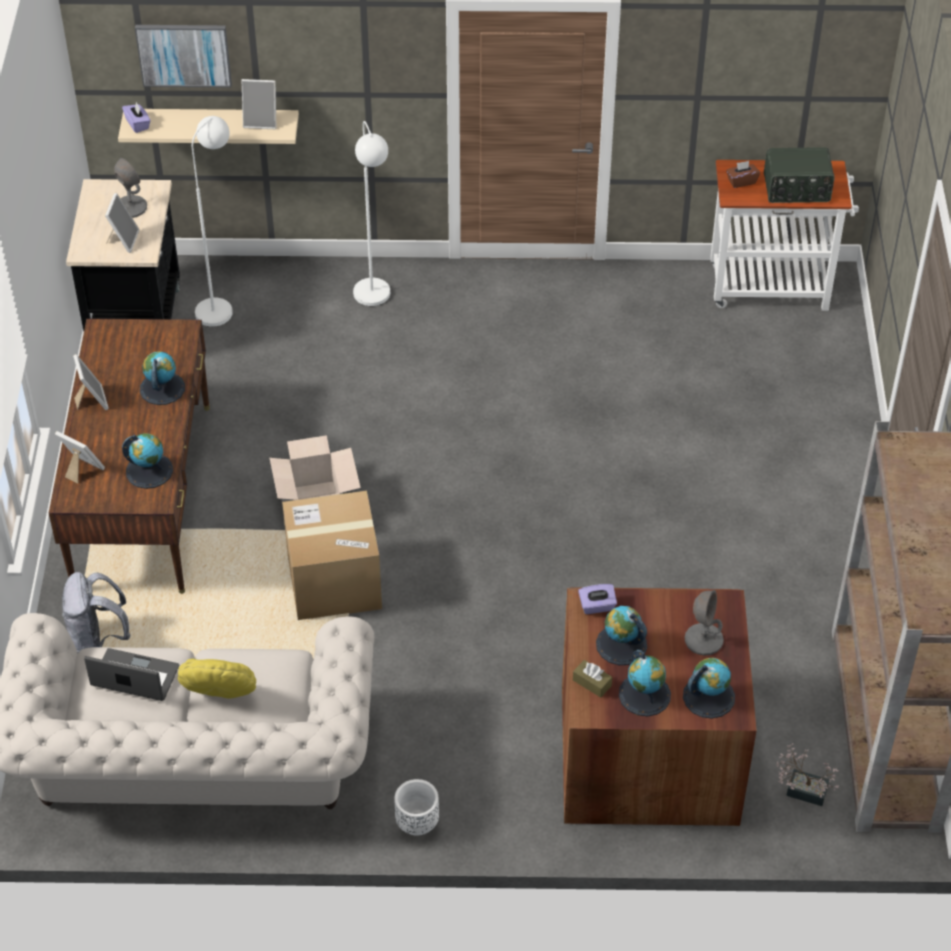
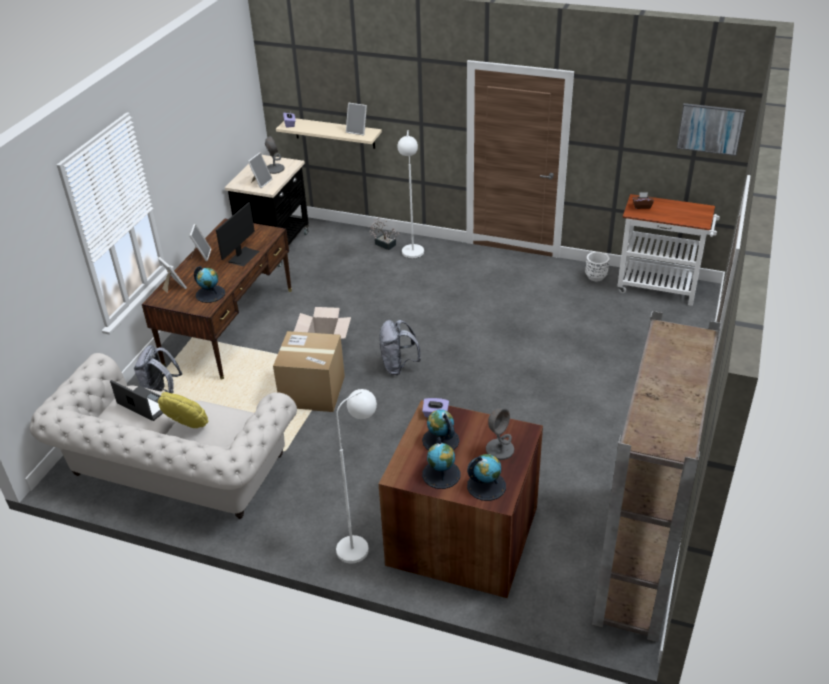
camera: 20 degrees right, 10 degrees down
(162, 388) = (243, 256): globe -> monitor
(184, 54) = (319, 84): picture -> picture (710, 128)
(221, 306) = (325, 245): white floor lamp -> white floor lamp (360, 545)
(417, 822) = (289, 540): white planter -> white planter (595, 277)
(443, 509) = (398, 366): none -> grey backpack
(592, 683) = (408, 459): brown tissue box -> none
(796, 189) = (676, 215): radio -> none
(802, 789) = (562, 585): potted plant -> potted plant (383, 243)

